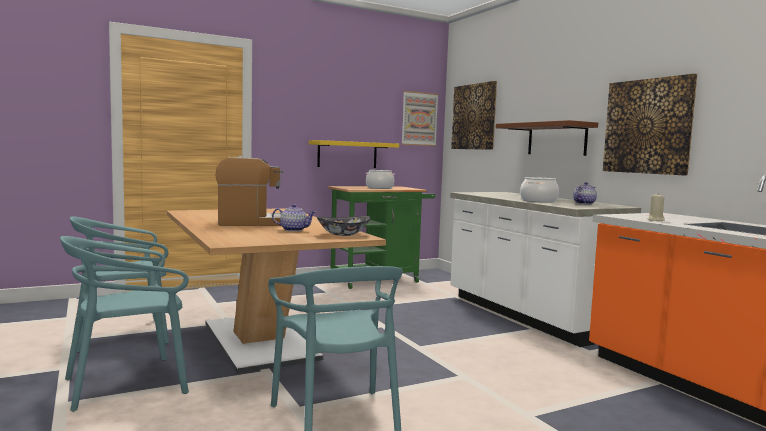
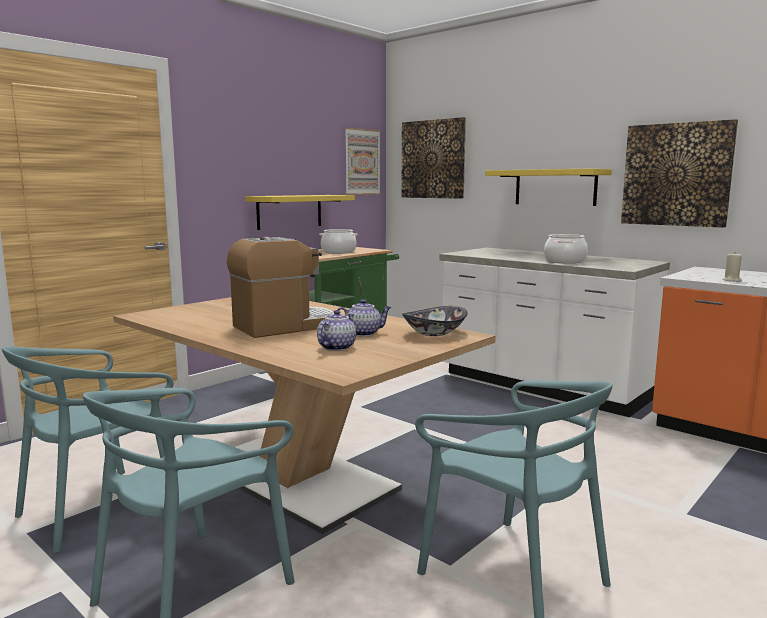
camera: 20 degrees left, 5 degrees up
(556, 139) = (555, 187): brown shelf -> yellow shelf
(583, 203) = (611, 261): teapot -> teapot (336, 347)

